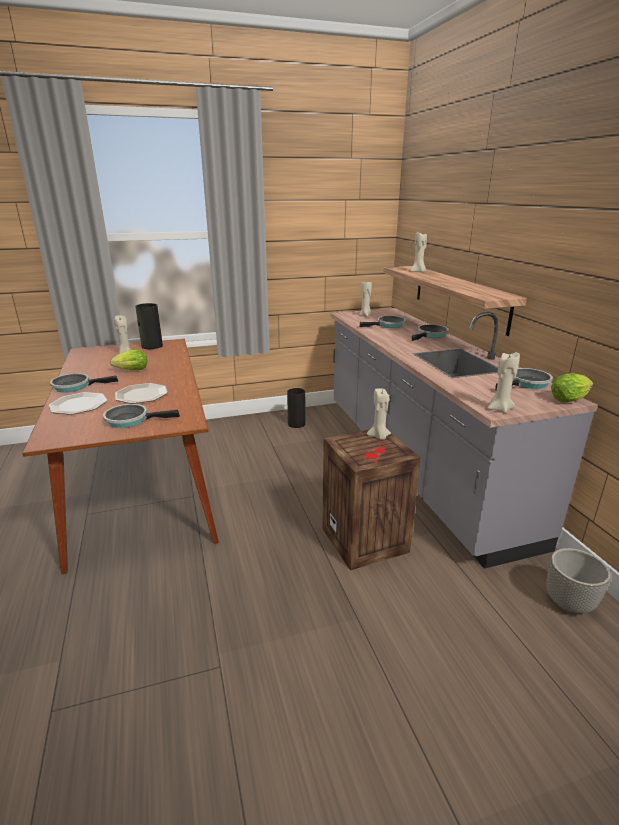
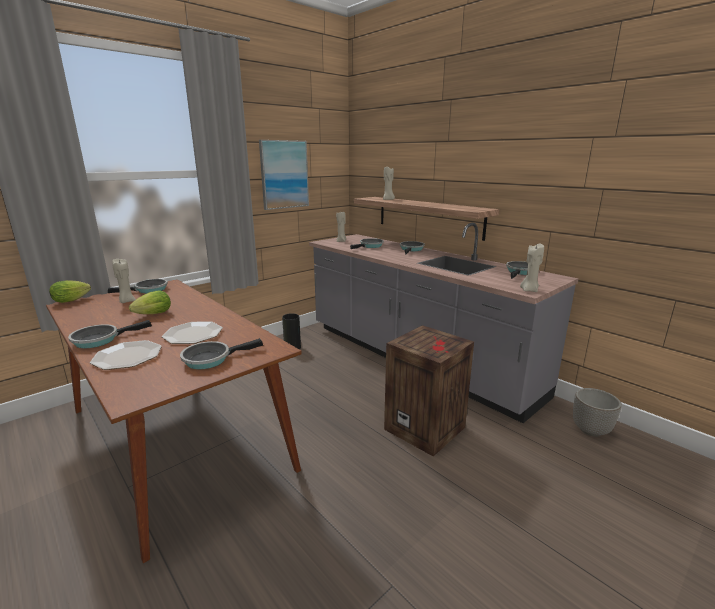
camera: 25 degrees left, 5 degrees down
(151, 346) = (148, 290): vase -> frying pan
(310, 236) = (284, 174): none -> picture
(379, 436) = (428, 333): beige candle -> none
(570, 399) = (559, 277): lettuce -> lettuce (73, 300)

